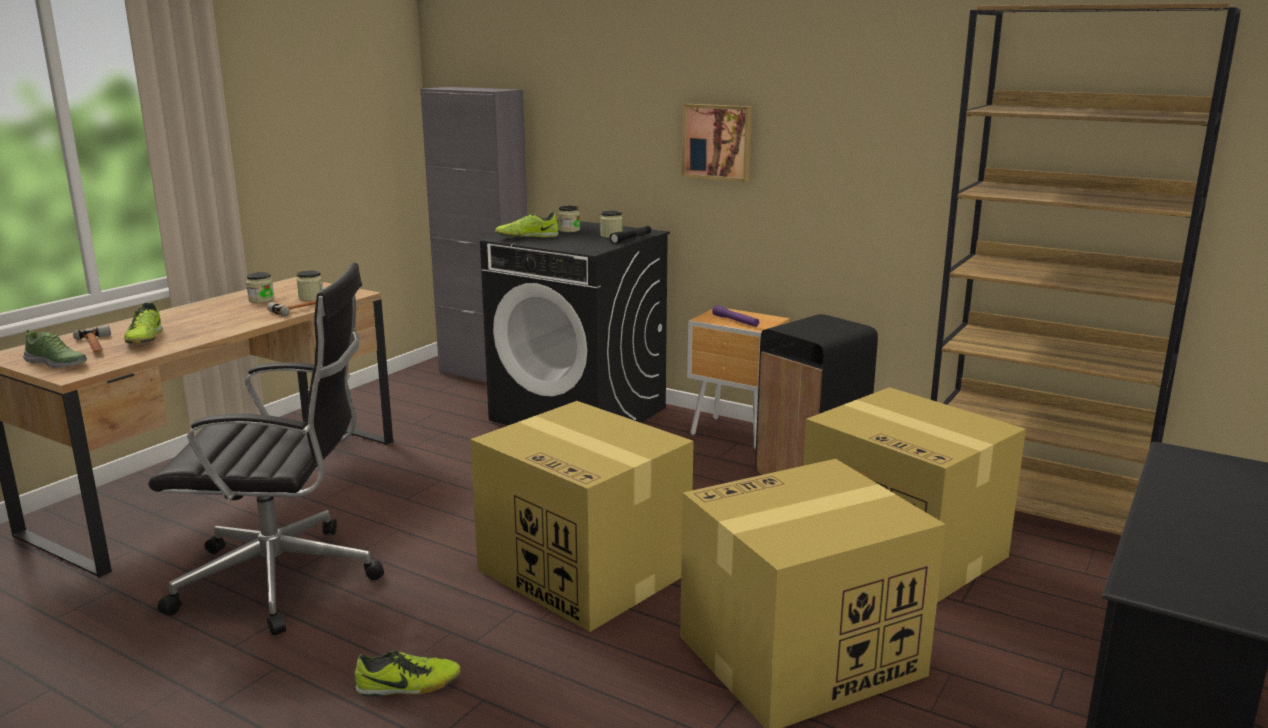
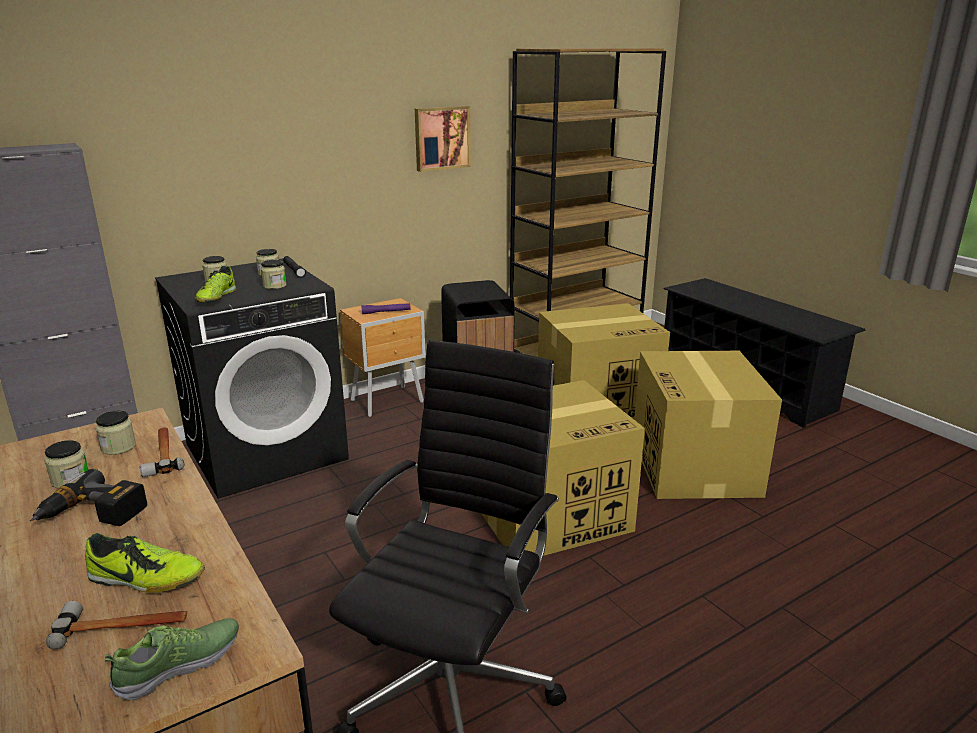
camera: 65 degrees left, 5 degrees up
(218, 313) = (92, 515): none -> power drill
(408, 686) = (673, 630): shoe -> none
(578, 242) = (274, 286): none -> jar
(718, 142) = (319, 168): picture -> picture (441, 138)

